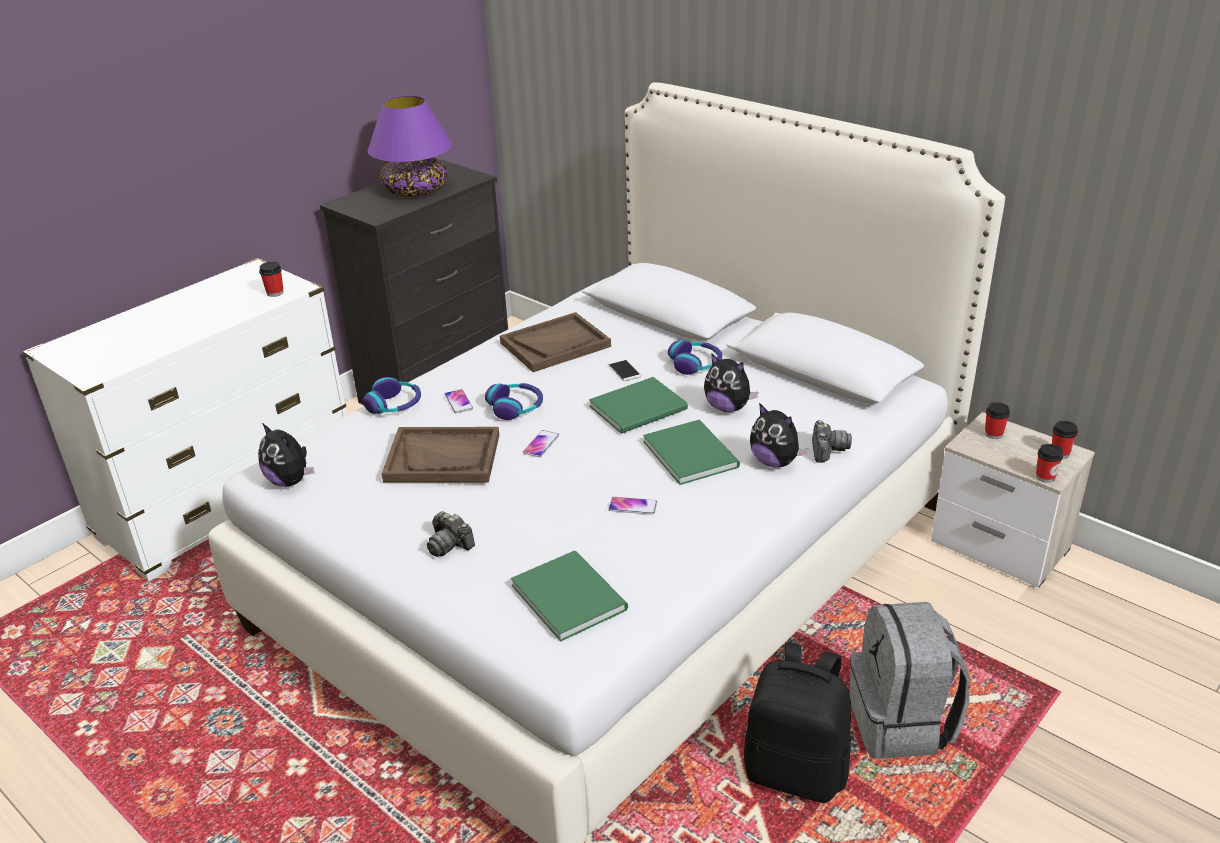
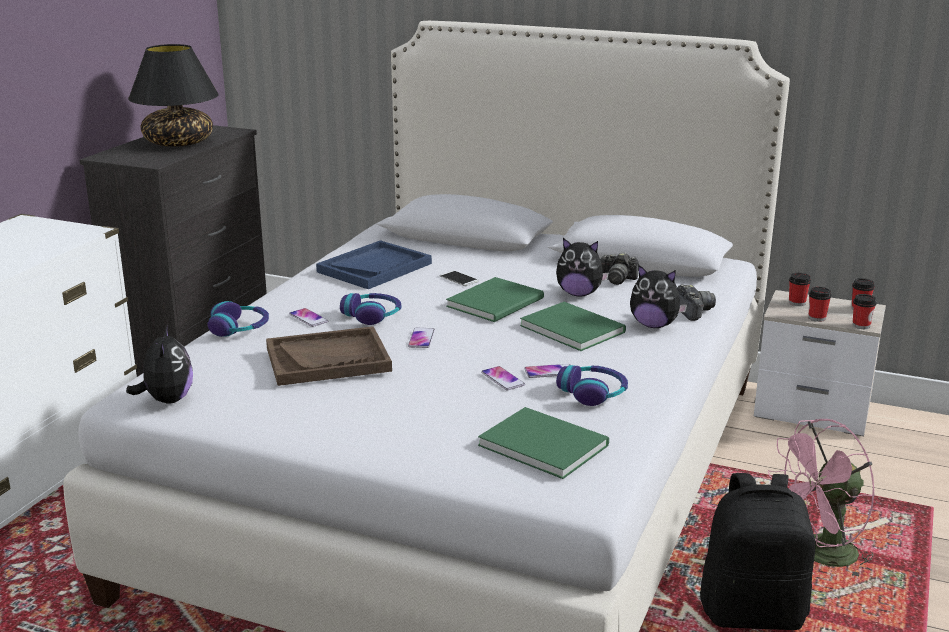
camera: 20 degrees left, 10 degrees down
(275, 293) = (65, 237): cup -> cup (817, 318)
(290, 481) = (167, 400): plush toy -> plush toy turned 120 degrees counterclockwise
(415, 190) = (178, 143): purple table lamp -> black table lamp
(449, 545) = (387, 425): camera -> camera (617, 279)
(555, 344) = (374, 267): brown tray -> blue tray
(584, 508) = (503, 379): none -> phone
(696, 364) = (523, 268): headphones -> headphones (593, 393)
(901, 724) = (820, 557): grey backpack -> pink fan

